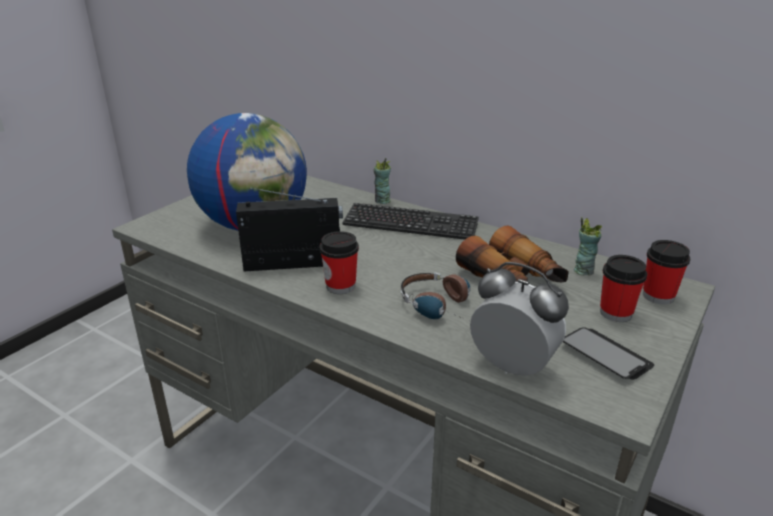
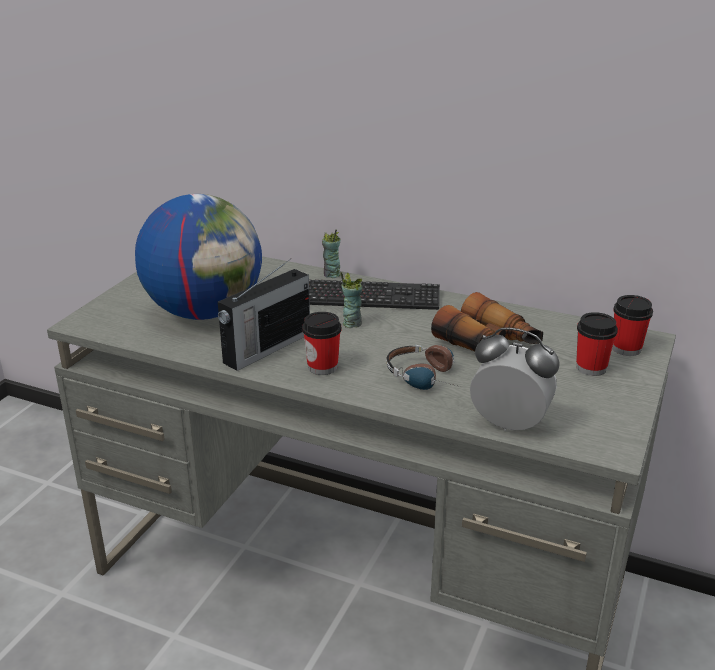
camera: 10 degrees left, 0 degrees up
(294, 263) = (266, 348): radio -> radio turned 150 degrees clockwise
(583, 270) = (553, 330): cup -> cup (352, 323)
(606, 355) = (589, 406): phone -> none

